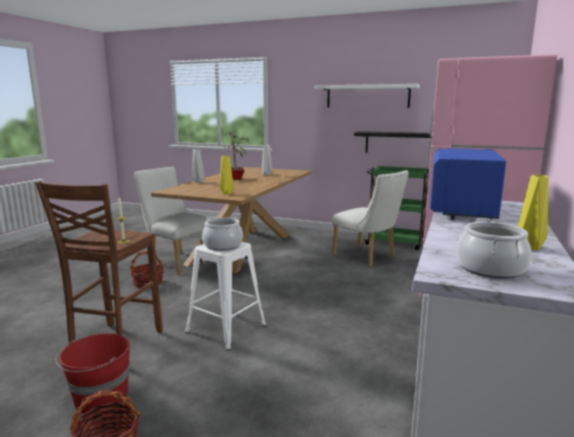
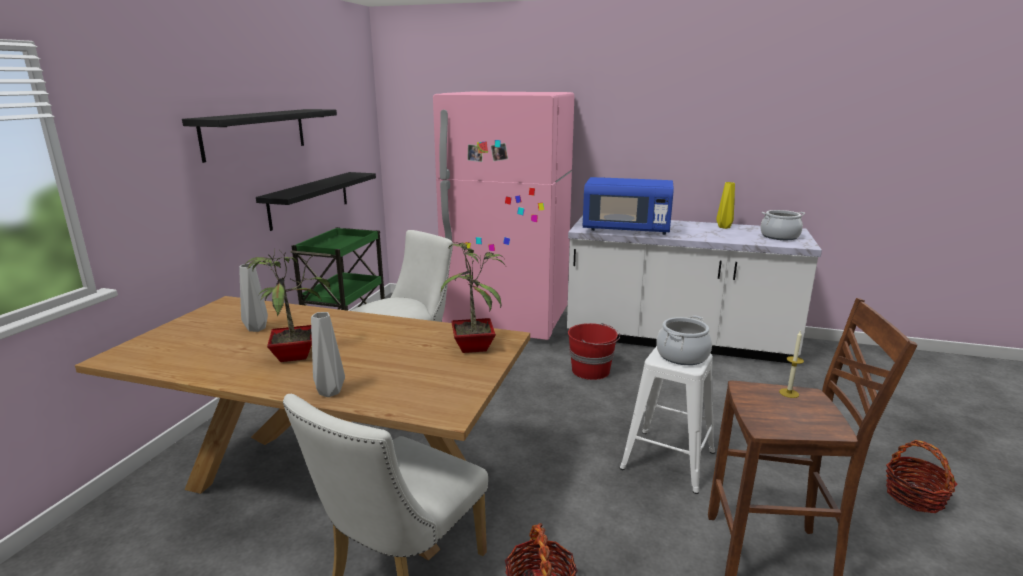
camera: 95 degrees left, 5 degrees up
(100, 398) = (871, 527): red bucket -> red bucket (591, 370)
(226, 193) = (475, 347): yellow vase -> potted plant
(367, 96) = (255, 133): white shelf -> black shelf

